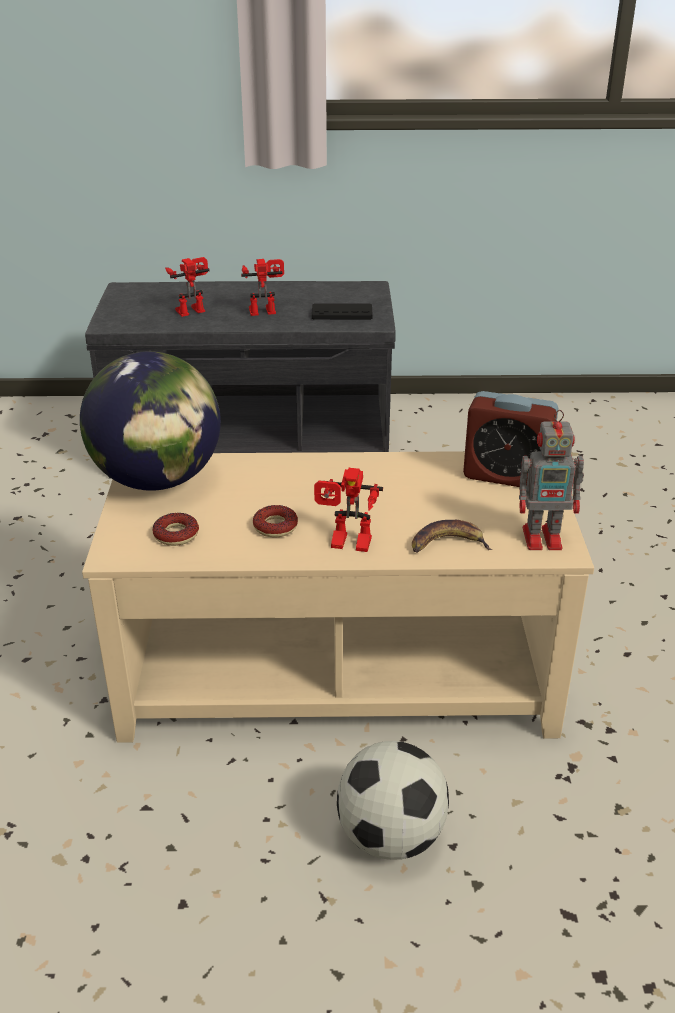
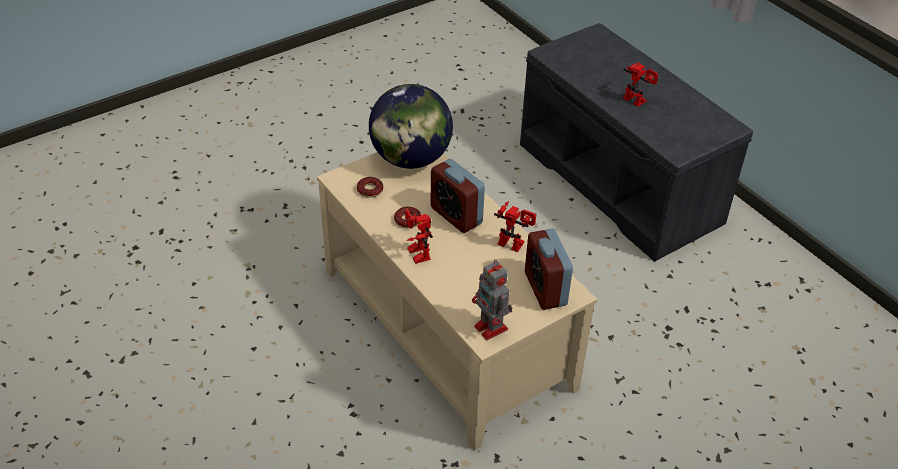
camera: 55 degrees right, 10 degrees up
(190, 309) = (602, 71): toy robot -> toy robot (514, 242)
(310, 487) = (456, 215): none -> alarm clock
(342, 313) = (673, 133): black game controller -> none
(391, 835) = (346, 405): football -> none
(447, 544) = (450, 291): banana -> none

